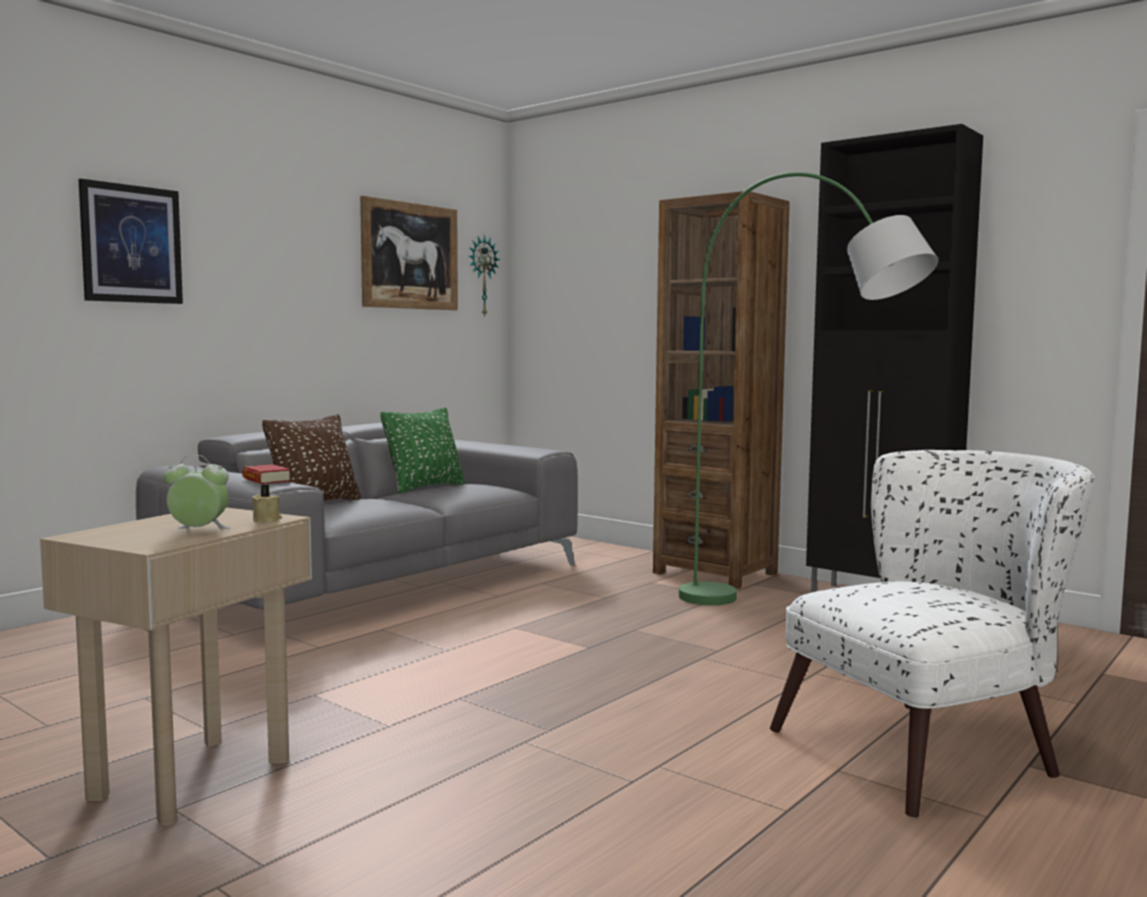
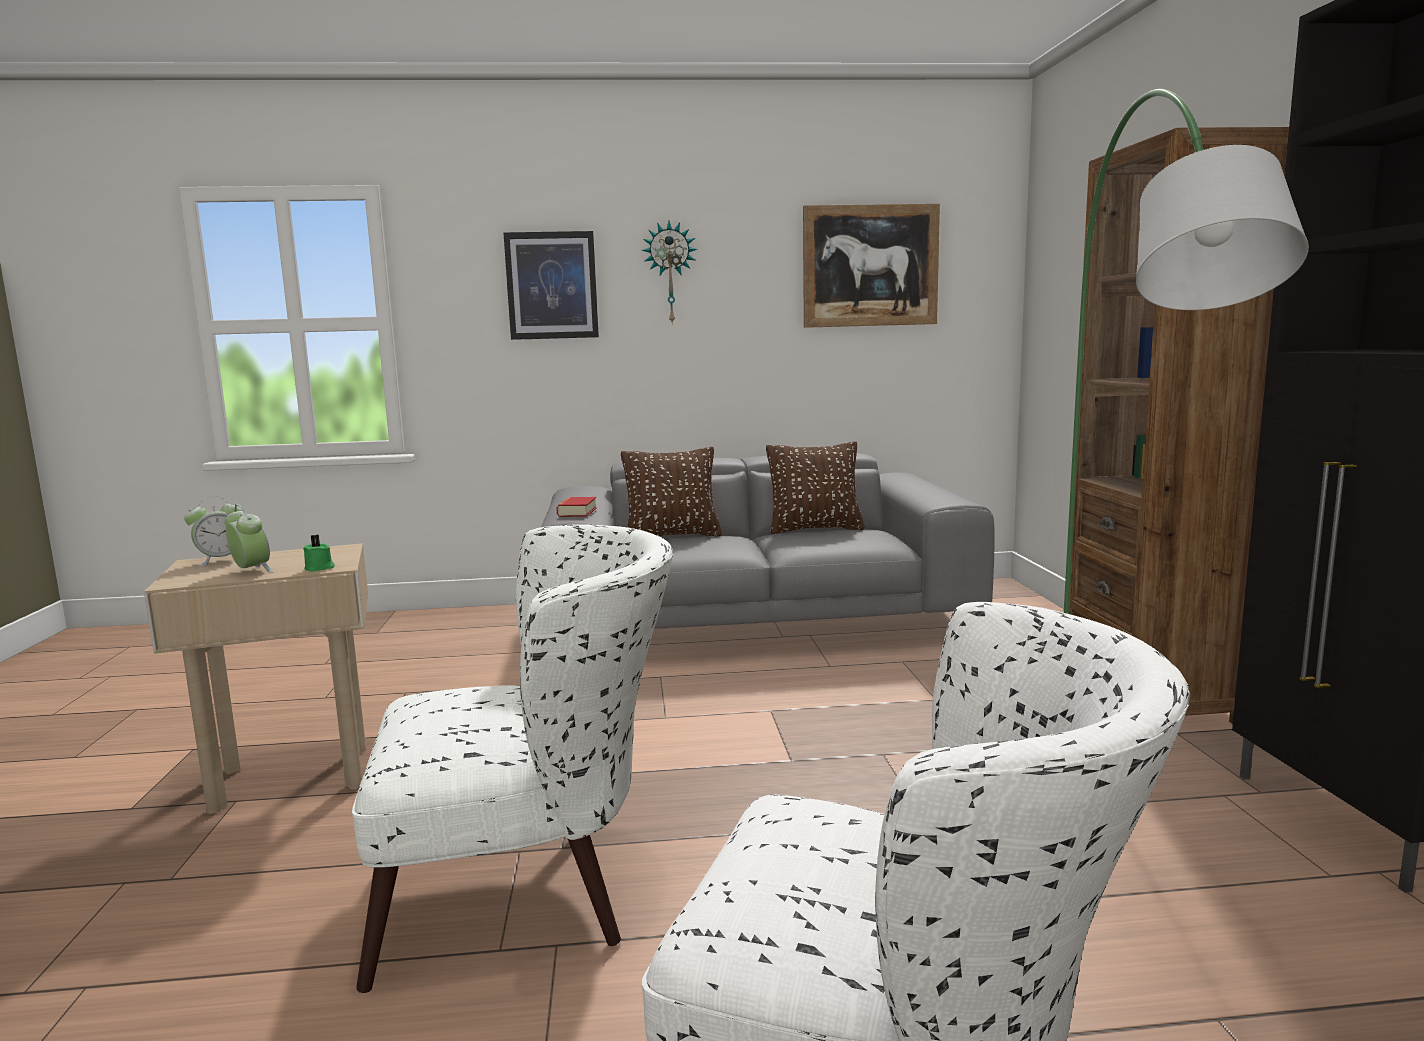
camera: 45 degrees right, 5 degrees up
(112, 531) = (221, 561): none -> alarm clock
(267, 520) = (320, 568): beige candle -> green candle
(425, 487) = (815, 529): green pillow -> brown pillow
(482, 276) = (979, 280): wall clock -> wall clock (670, 273)
(579, 752) = (531, 887): none -> white armchair

